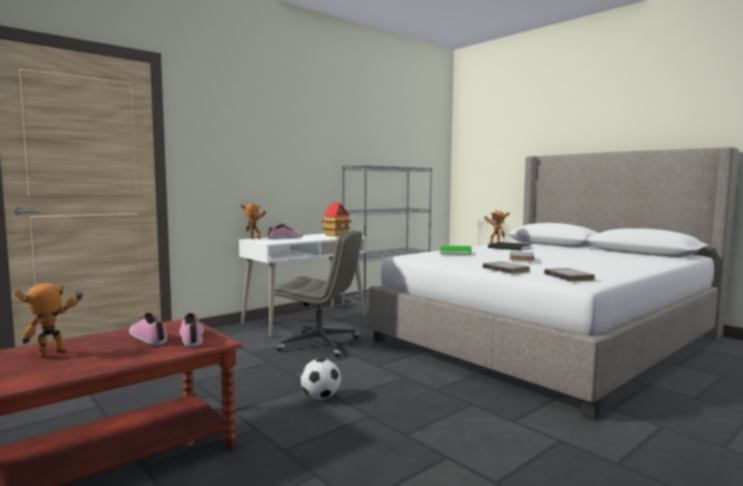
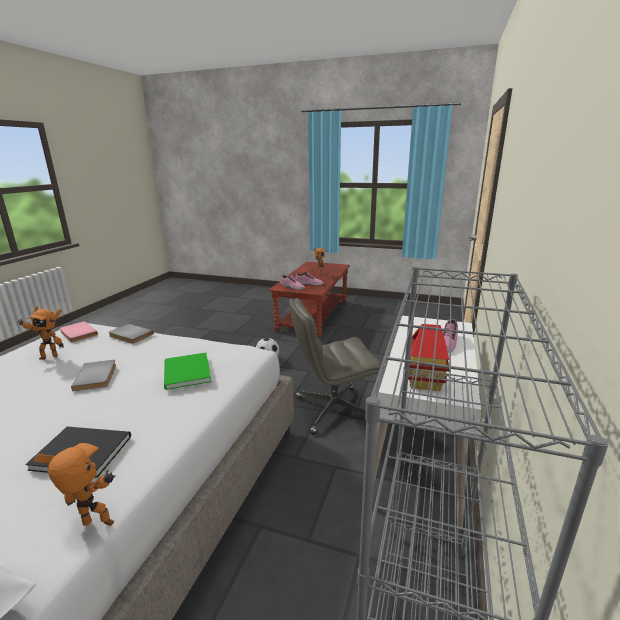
camera: 150 degrees right, 15 degrees up
(255, 239) = (460, 328): toy robot -> toy robot (49, 356)
(570, 276) = (77, 333): grey book -> pink book

